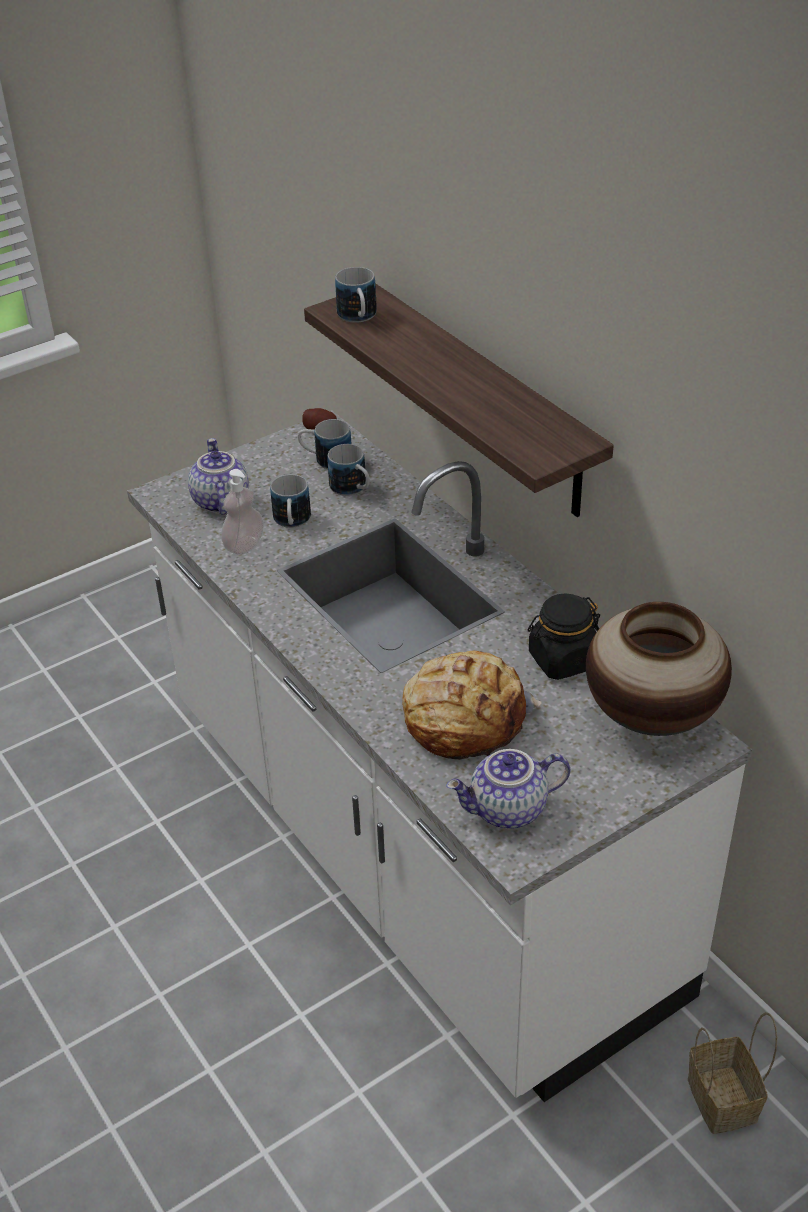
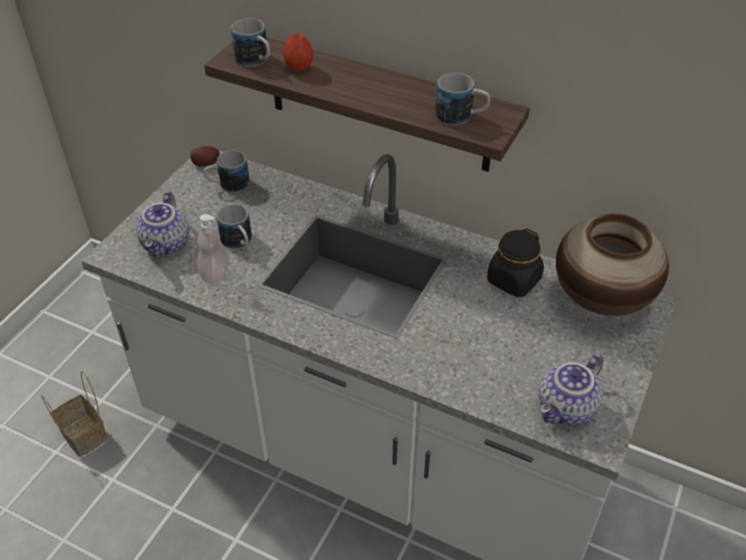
camera: 30 degrees left, 5 degrees up
(219, 501) = (167, 245): teapot -> teapot turned 135 degrees counterclockwise
(353, 489) = (266, 202): mug -> mug (461, 117)
(396, 336) = (298, 68): none -> apple
(464, 718) = (482, 350): bread -> none
(724, 1101) = (669, 531): basket -> basket (85, 435)

